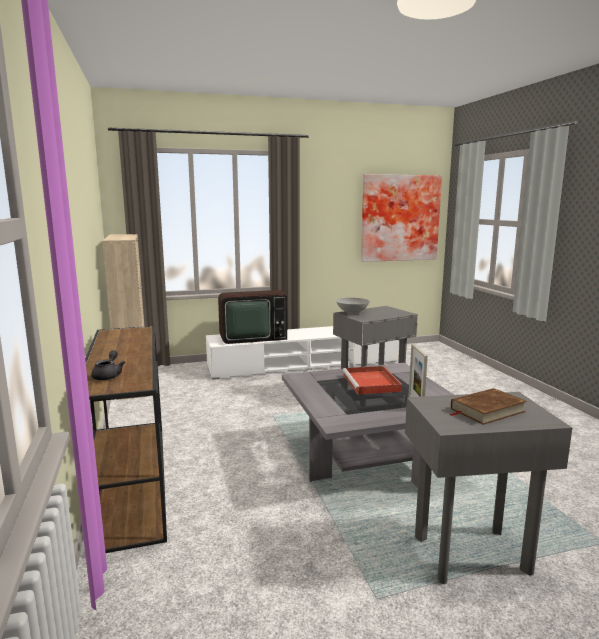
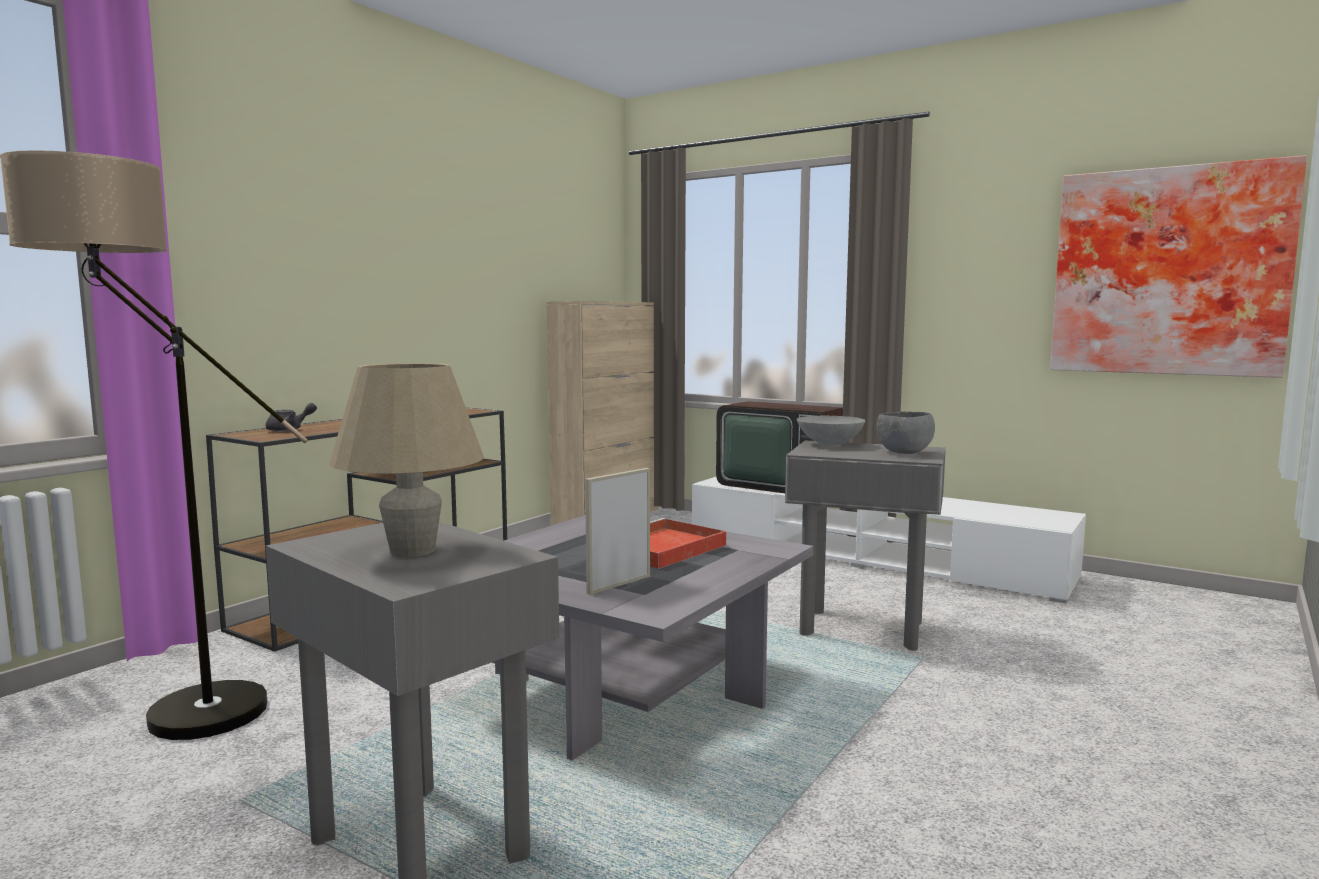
camera: 50 degrees right, 5 degrees down
(211, 606) = (169, 710): none -> floor lamp
(389, 311) = (904, 453): none -> grey bowl
(487, 410) = (413, 551): brown book -> beige table lamp

